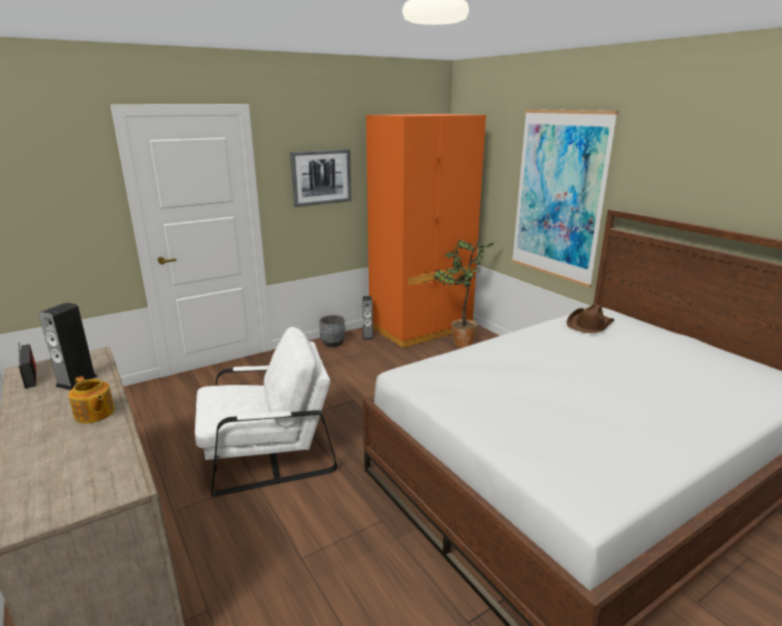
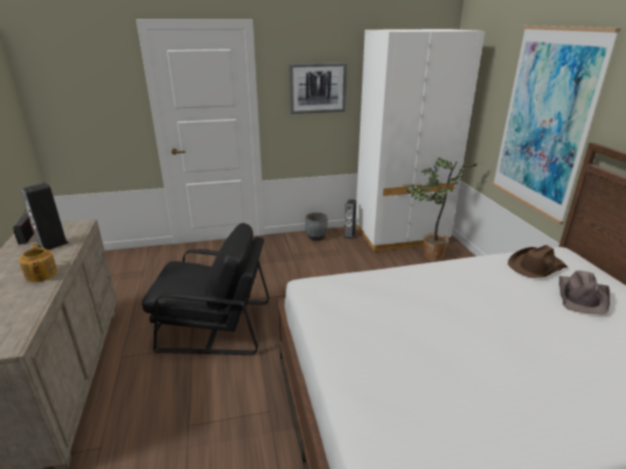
camera: 20 degrees right, 5 degrees up
(267, 453) = (213, 325): white armchair -> black armchair
(420, 328) = (400, 235): orange wardrobe -> white wardrobe
(638, 341) = (582, 296): none -> brown hat

